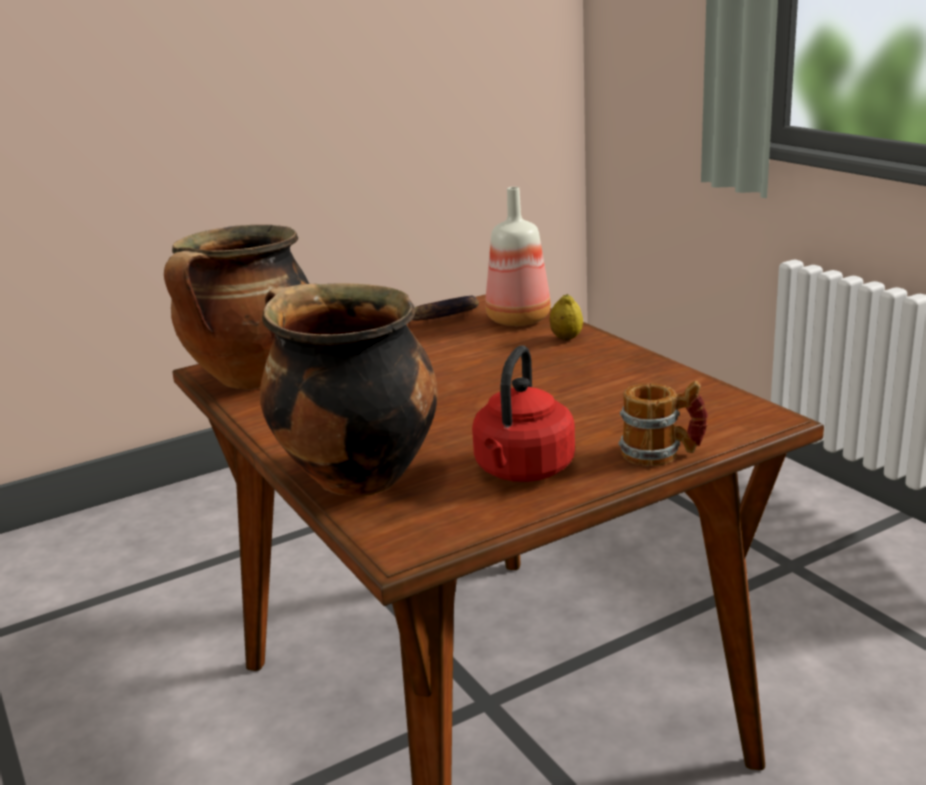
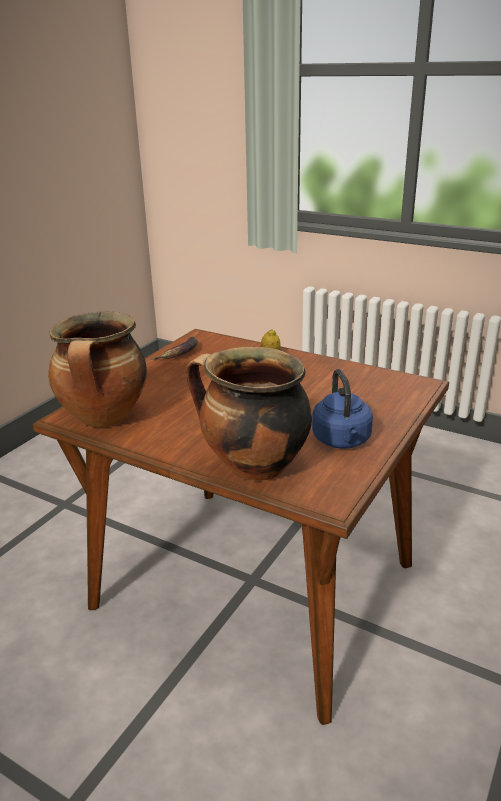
camera: 30 degrees left, 5 degrees up
(516, 319) = (227, 348): bottle -> none
(522, 471) = (342, 441): red kettle -> blue kettle
(662, 454) = (399, 414): mug -> none

